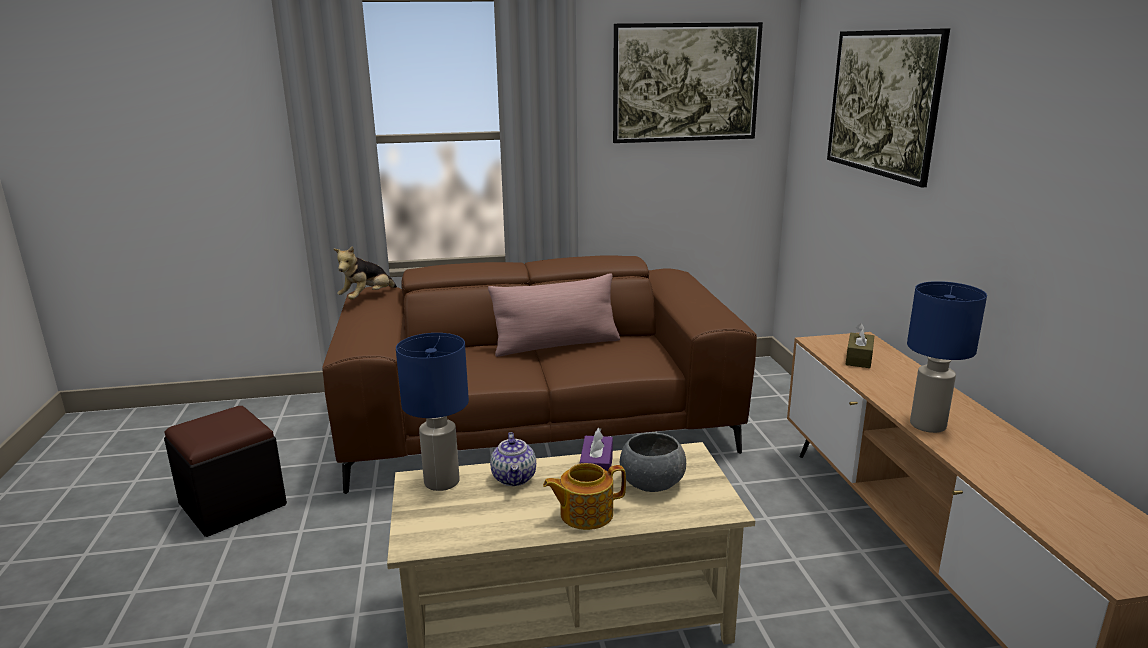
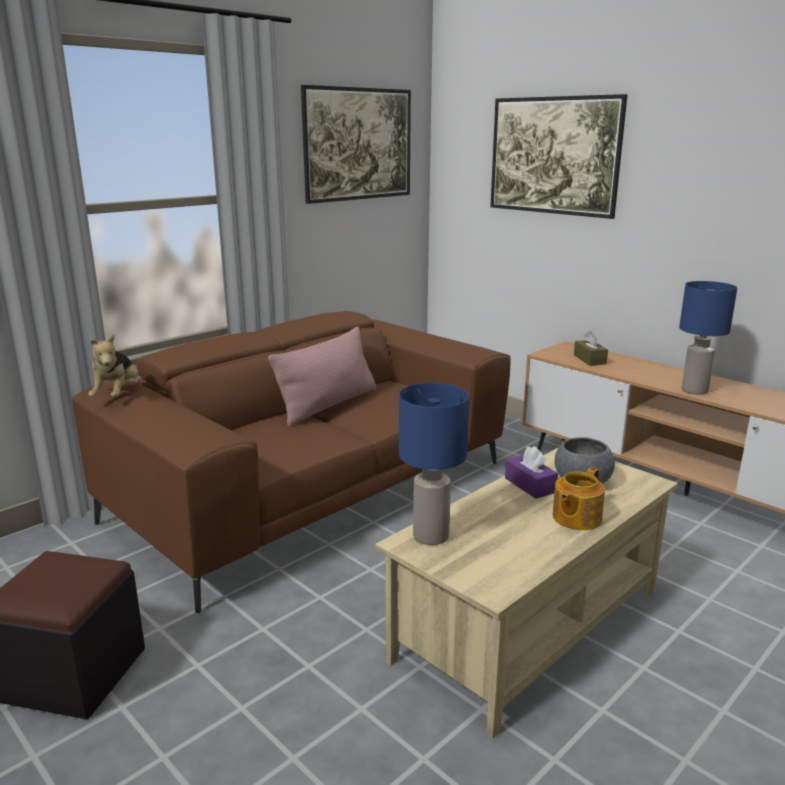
camera: 35 degrees left, 0 degrees up
(514, 478) = (483, 512): teapot -> none

